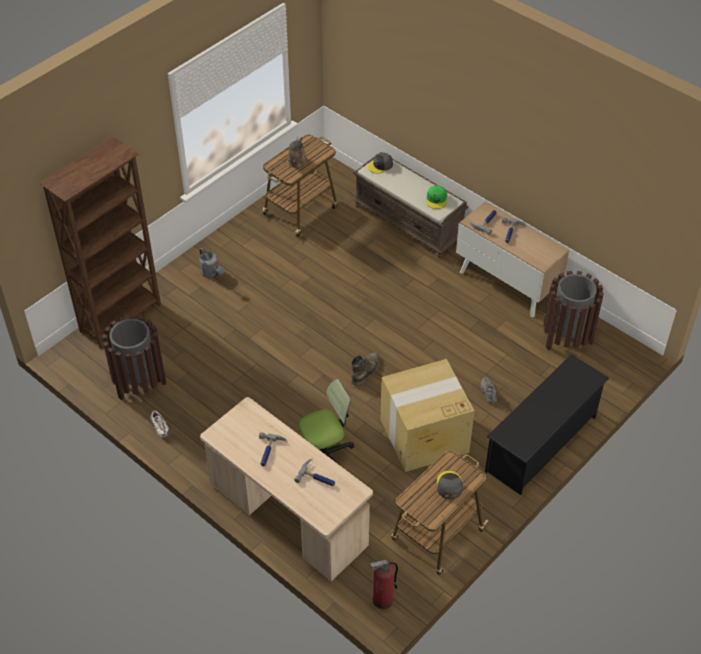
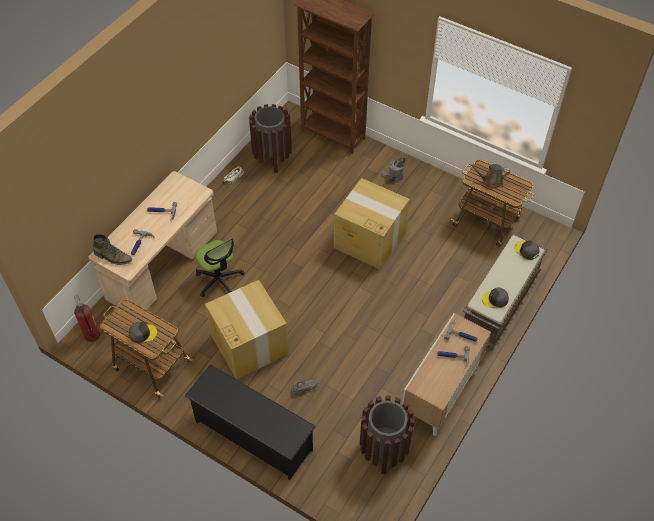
camera: 80 degrees right, 5 degrees up
(299, 309) = (369, 240): none -> cardboard box
(366, 371) = (311, 295): green boot -> green boot (113, 257)
(436, 199) = (495, 299): green cap -> grey cap

